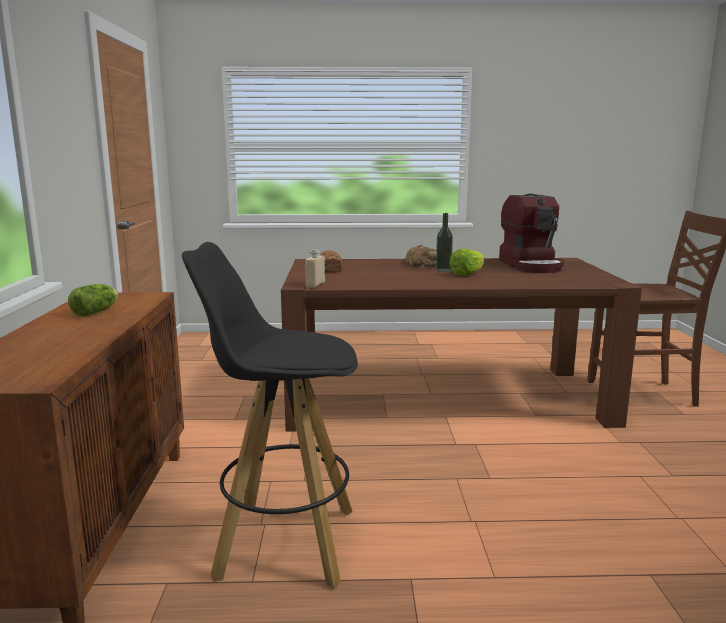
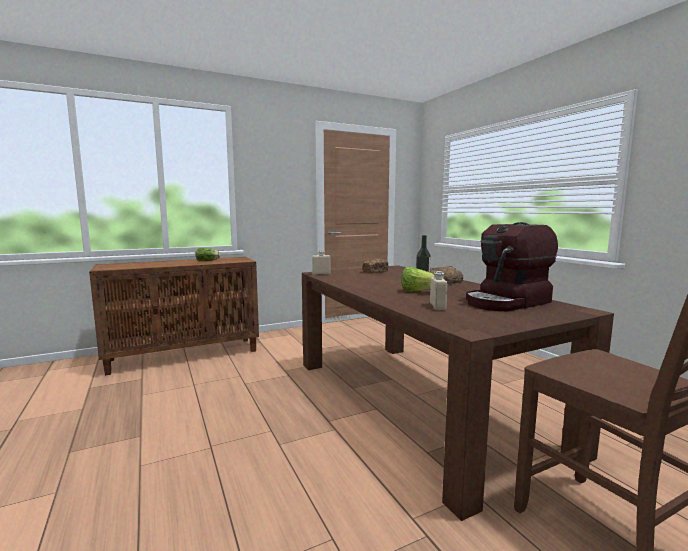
camera: 65 degrees right, 5 degrees down
(283, 542) = (176, 393): black stool -> none
(536, 279) = (437, 307): none -> beige bottle

